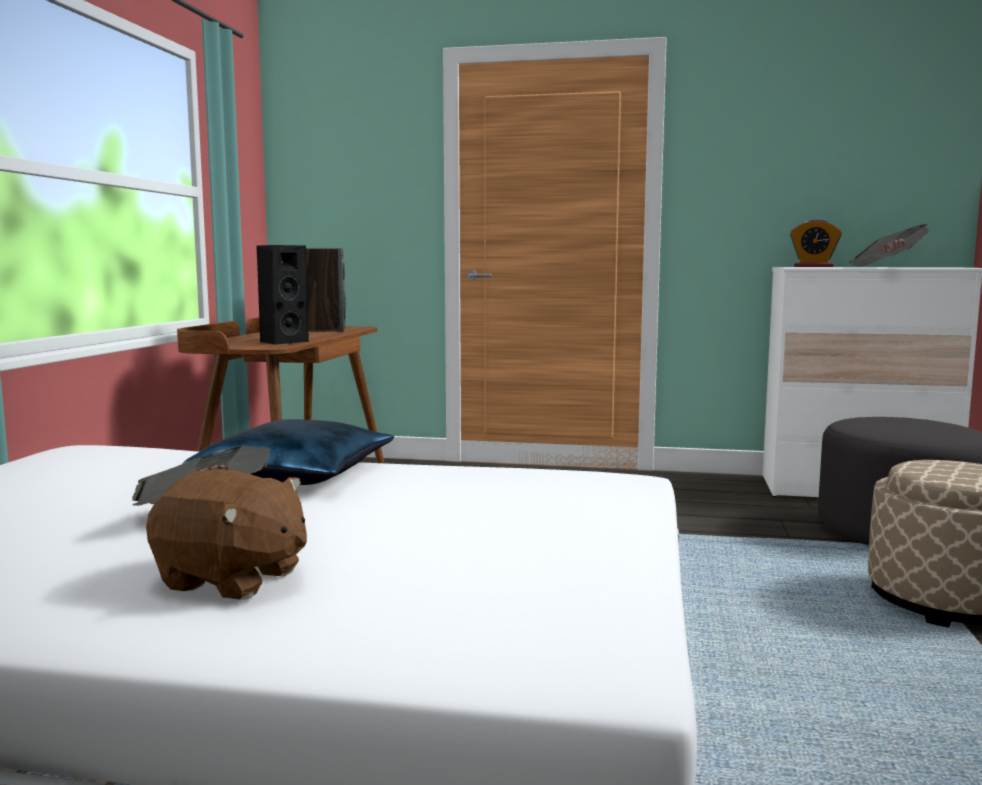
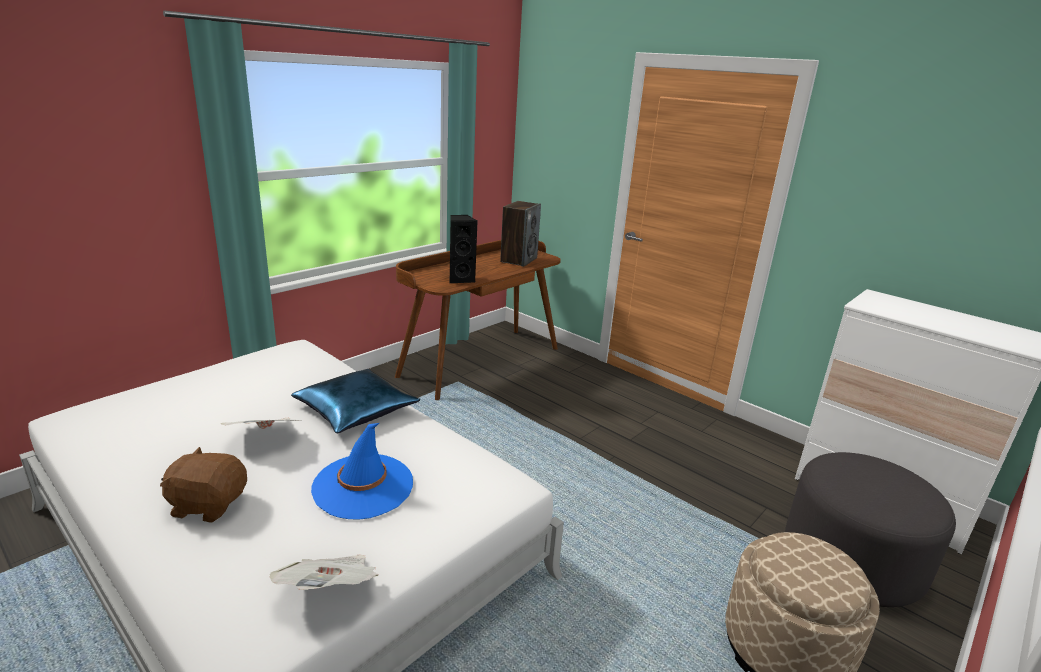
camera: 30 degrees right, 15 degrees up
(232, 579) = (208, 504): brown plush toy -> brown plush toy turned 135 degrees clockwise
(448, 513) = (363, 486): none -> blue hat
(813, 267) = (890, 305): alarm clock -> none
(886, 267) = (956, 326): newspaper -> newspaper (331, 591)

